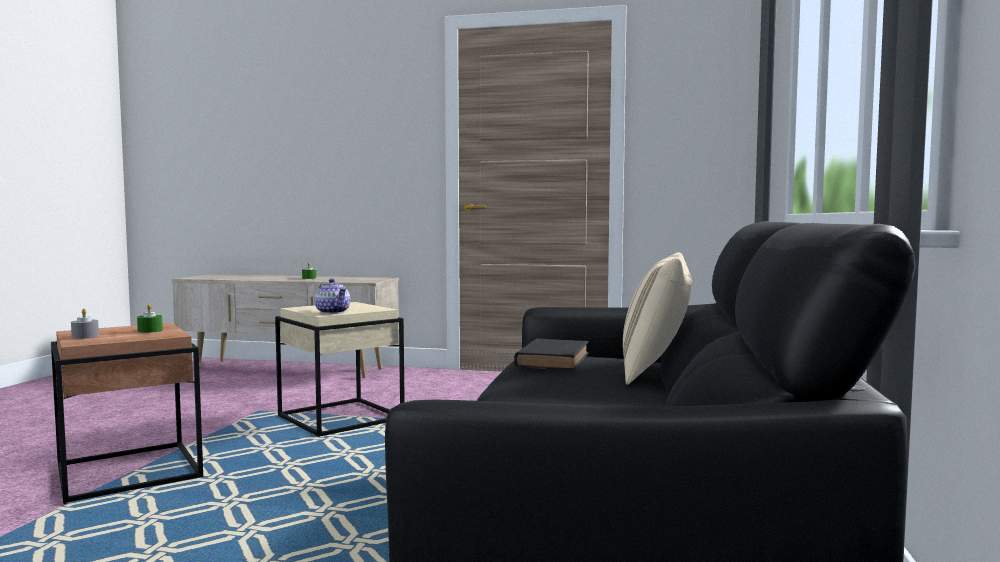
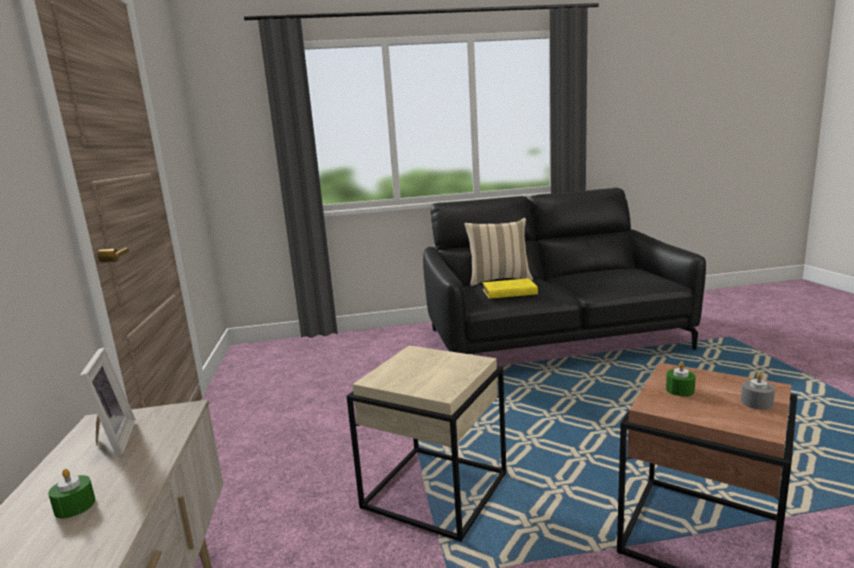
camera: 110 degrees left, 10 degrees up
(332, 312) = (459, 362): teapot -> none
(357, 278) = (111, 441): none -> picture frame
(553, 360) = (508, 292): black book -> yellow book

